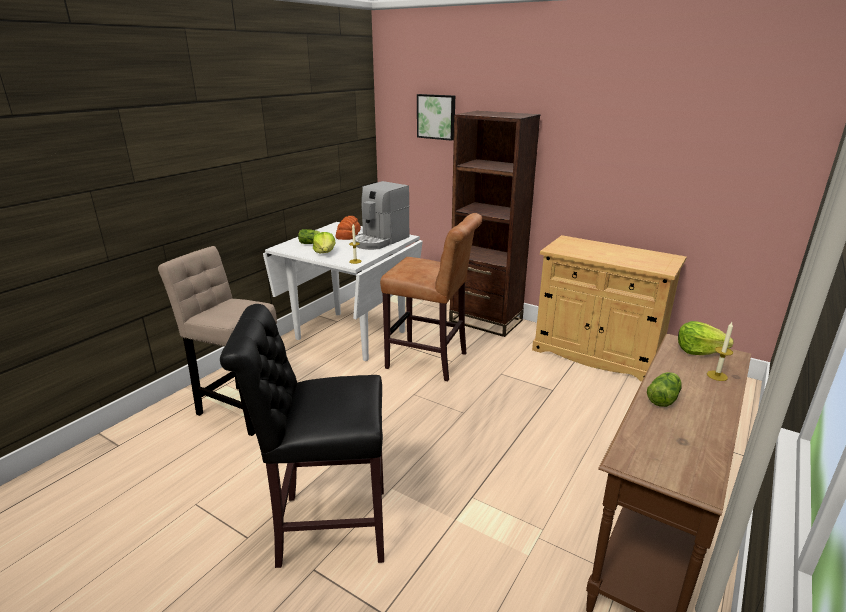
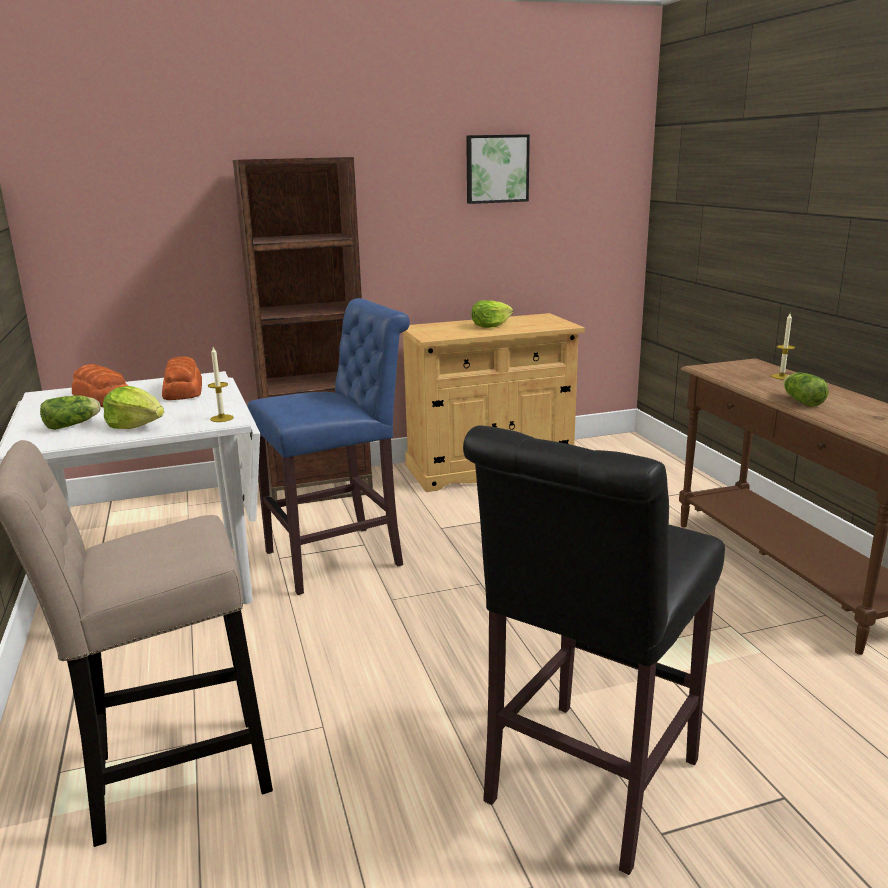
camera: 50 degrees left, 5 degrees down
(380, 240) = (183, 390): coffee machine -> bread
(431, 362) = (341, 557): brown stool -> blue stool
(436, 116) = (151, 177): picture -> picture (496, 169)
(698, 350) = (730, 368): lettuce -> lettuce (490, 326)

